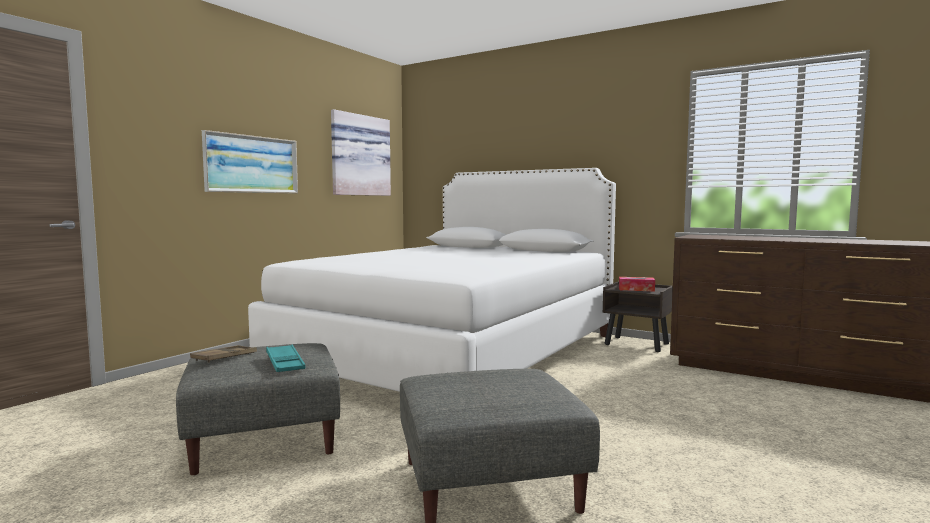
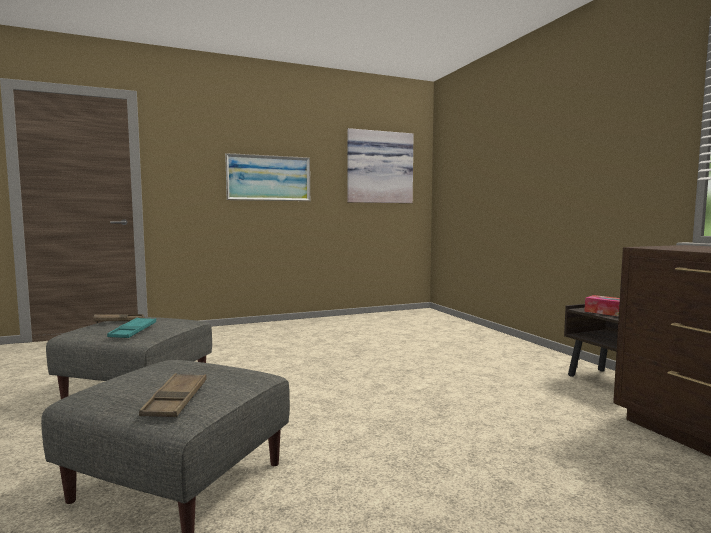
camera: 35 degrees right, 0 degrees up
(453, 352) = (394, 353): white bed -> none
(531, 397) = (175, 401): none -> brown tray

